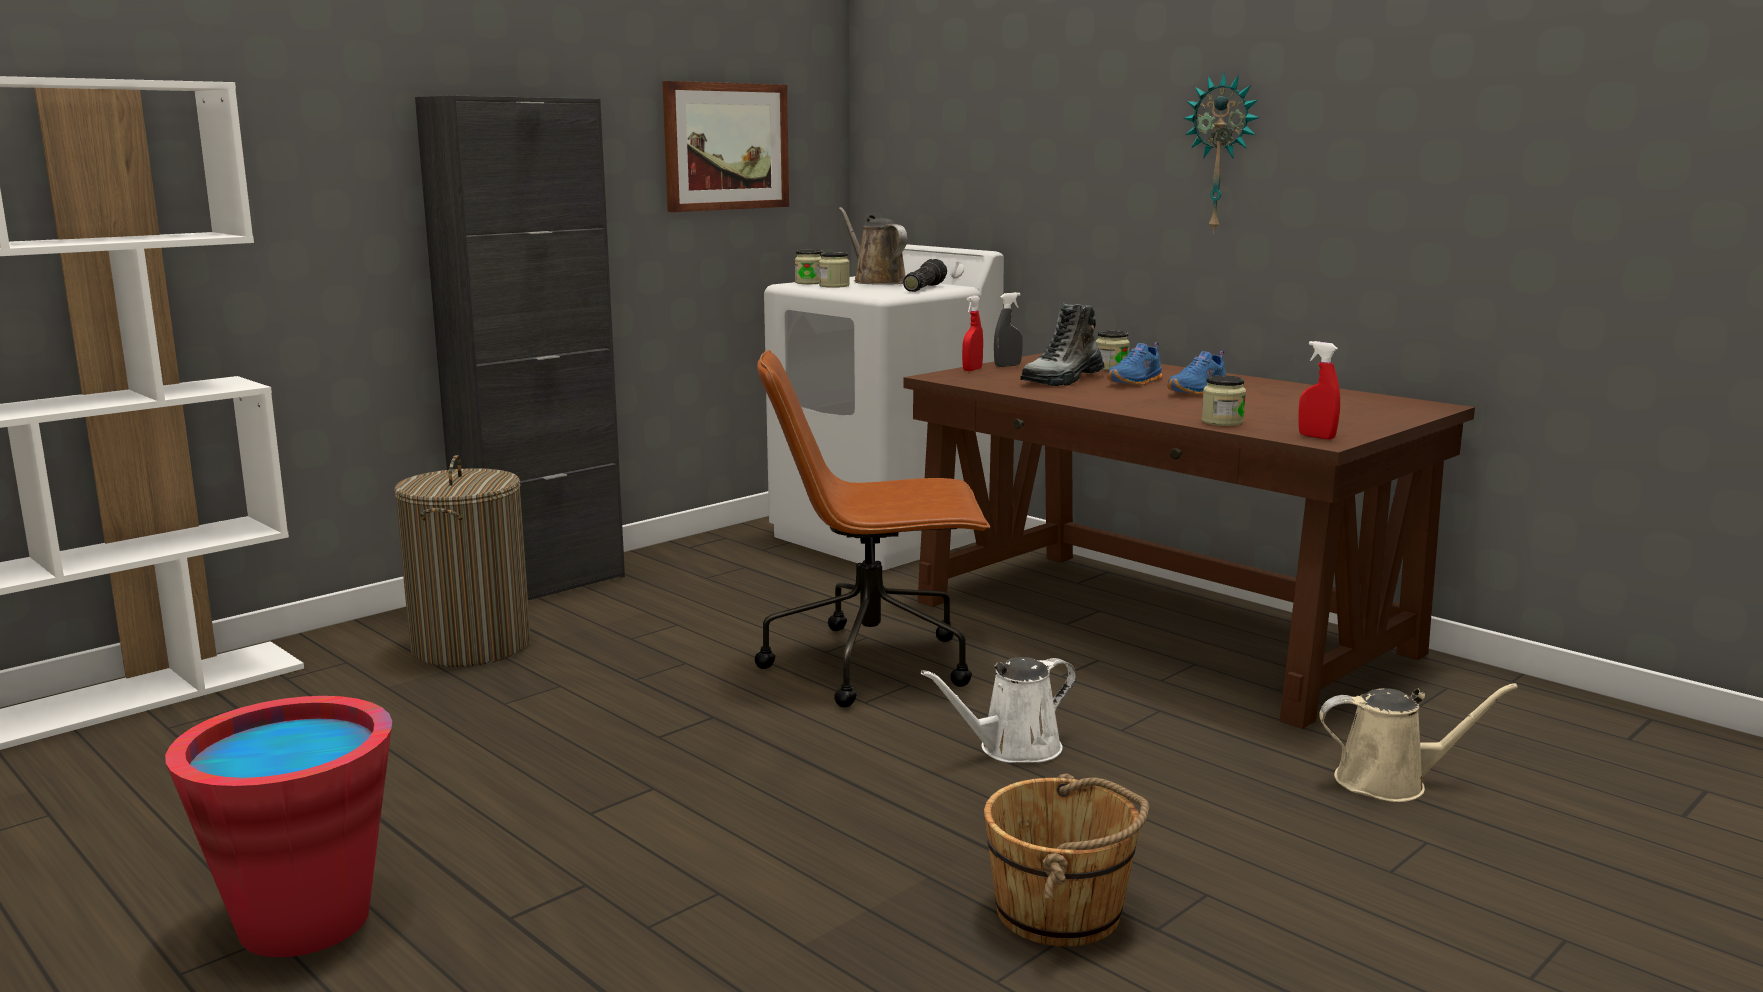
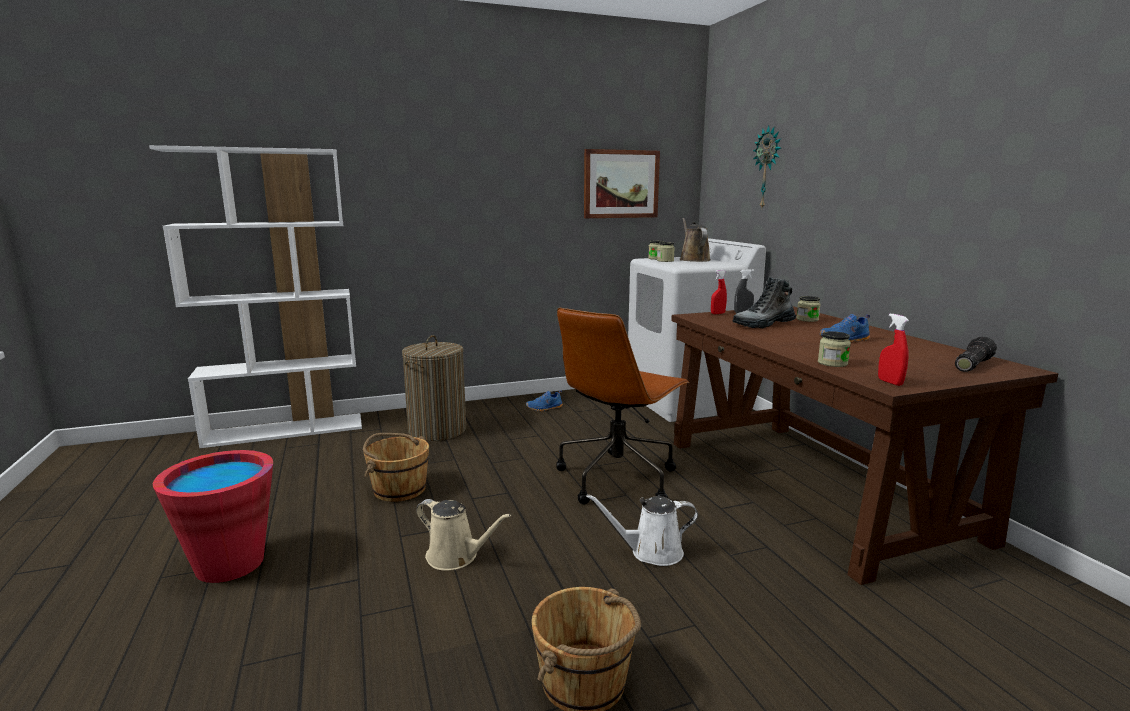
camera: 25 degrees right, 0 degrees up
(505, 749) = (399, 489): none -> brown bucket
(543, 586) = (496, 404): black cabinet -> none
(873, 664) = (617, 478): brown office chair -> brown office chair turned 75 degrees counterclockwise
(922, 288) = (711, 264): flashlight -> flashlight (971, 365)
(1136, 382) = (810, 330): blue shoe -> blue shoe (544, 408)
(1222, 153) = (893, 184): wall clock -> wall clock (768, 168)
(1390, 782) = (902, 647): beige watering can -> beige watering can (456, 557)

